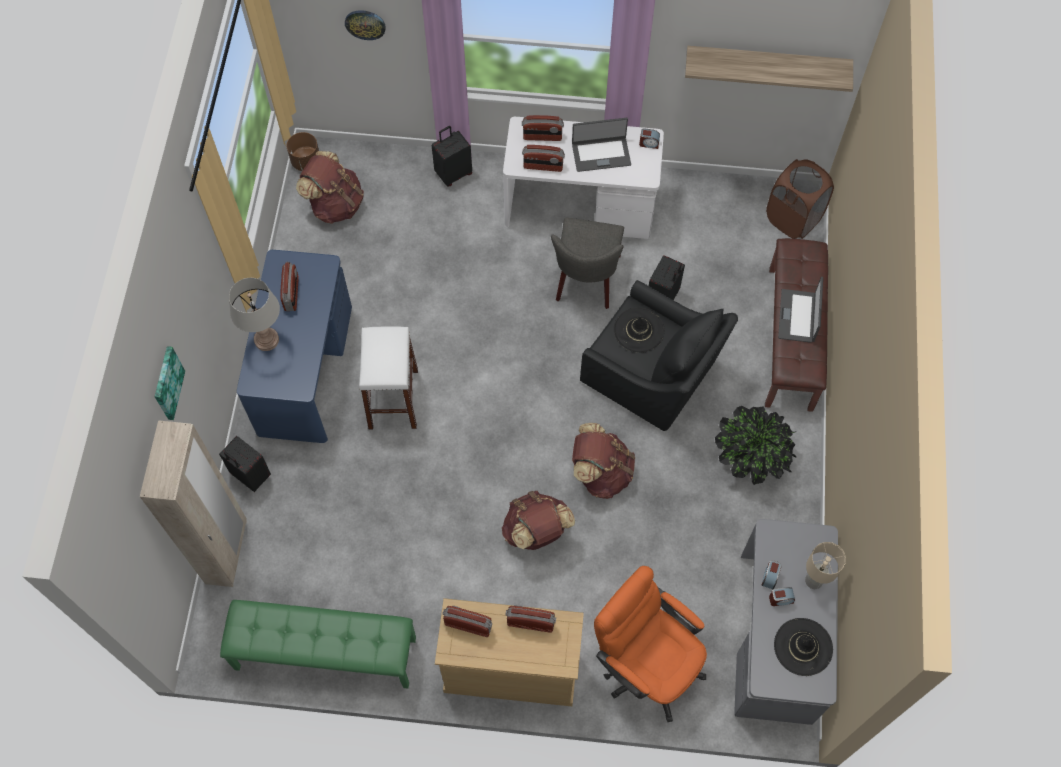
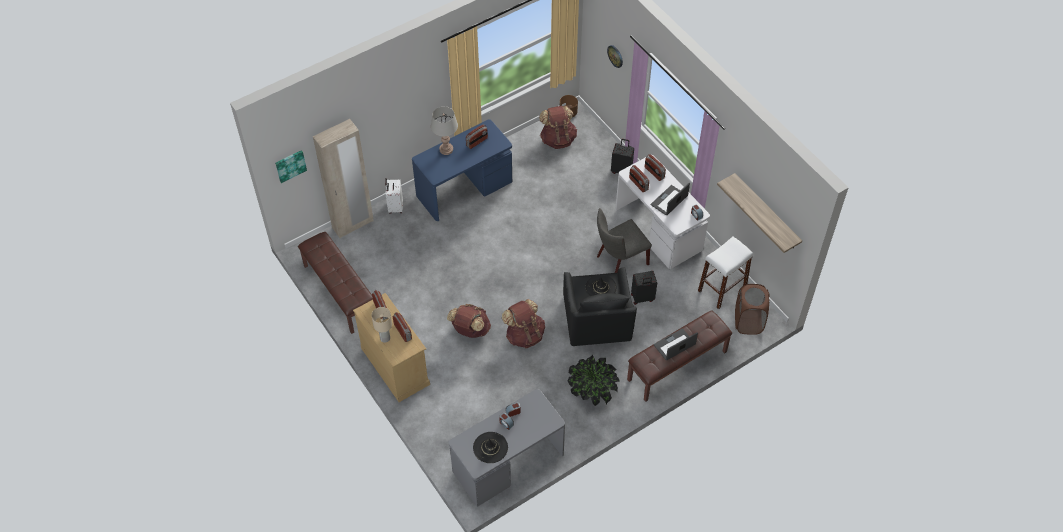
camera: 50 degrees right, 10 degrees down
(167, 383) = (370, 111): picture -> picture (290, 165)
(250, 476) = (395, 207): black suitcase -> white suitcase
(325, 654) = (339, 292): green bench -> brown bench
(393, 399) = (482, 230): white stool -> white stool (722, 289)
(601, 154) = (669, 201): laptop -> laptop turned 90 degrees clockwise
(646, 664) = (445, 418): orange office chair -> none
(814, 581) = (528, 431): beige table lamp -> beige table lamp (385, 338)

